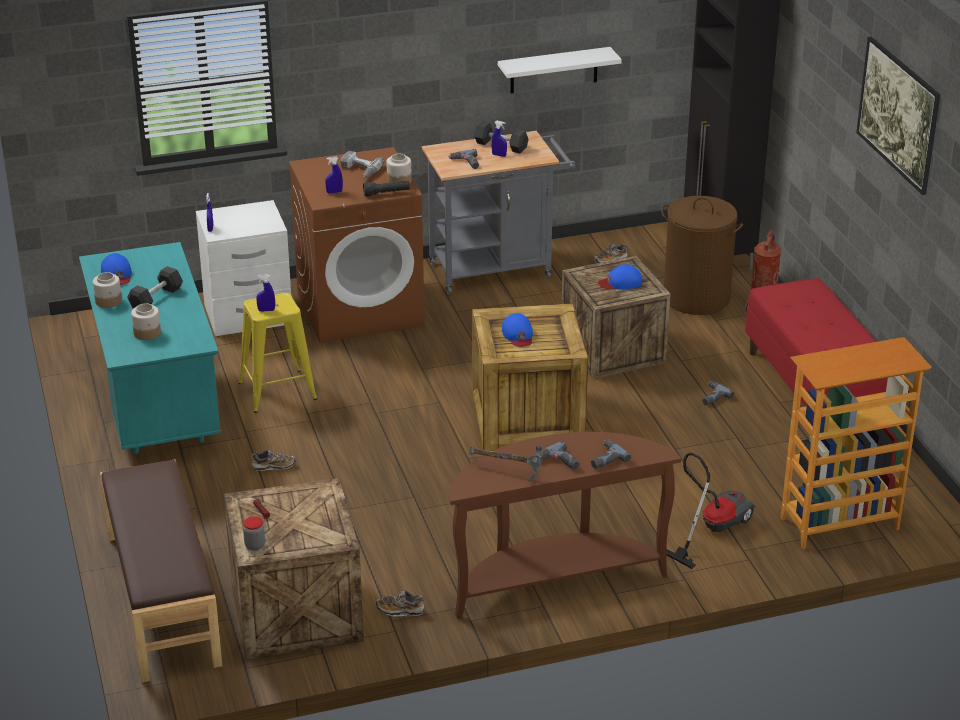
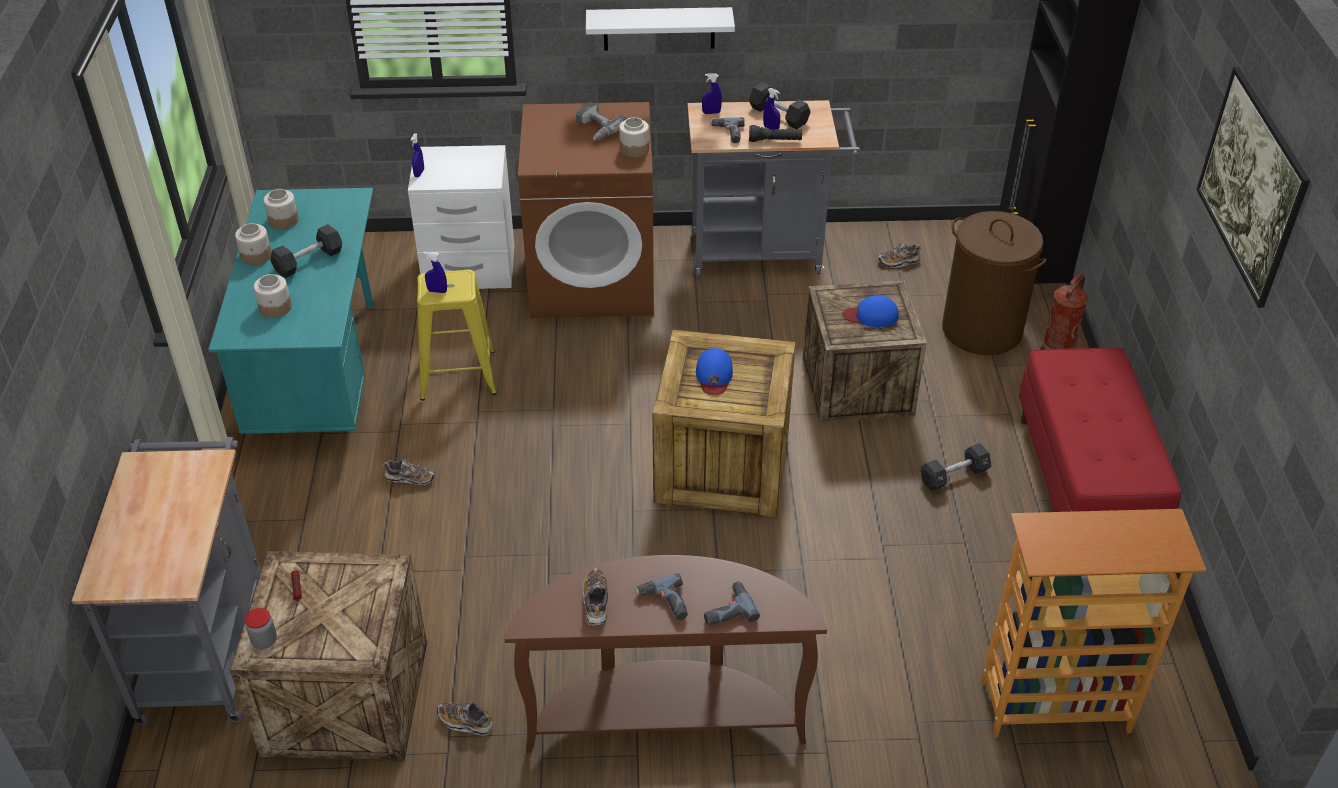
camera: 15 degrees right, 10 degrees up
(117, 274) = (284, 220): blue cap -> jar
(161, 599) = (207, 644): brown bench -> grey cart
(334, 192) = (553, 154): blue spray bottle -> blue spray bottle (711, 113)
(386, 193) = (612, 165): black flashlight -> black flashlight (775, 141)
(507, 469) = (596, 602): hammer -> shoe
(554, 70) = (857, 31): white shelf -> white shelf (659, 28)
(711, 528) = (887, 678): vacuum cleaner -> none
(712, 396) = (954, 476): power drill -> black dumbbell

